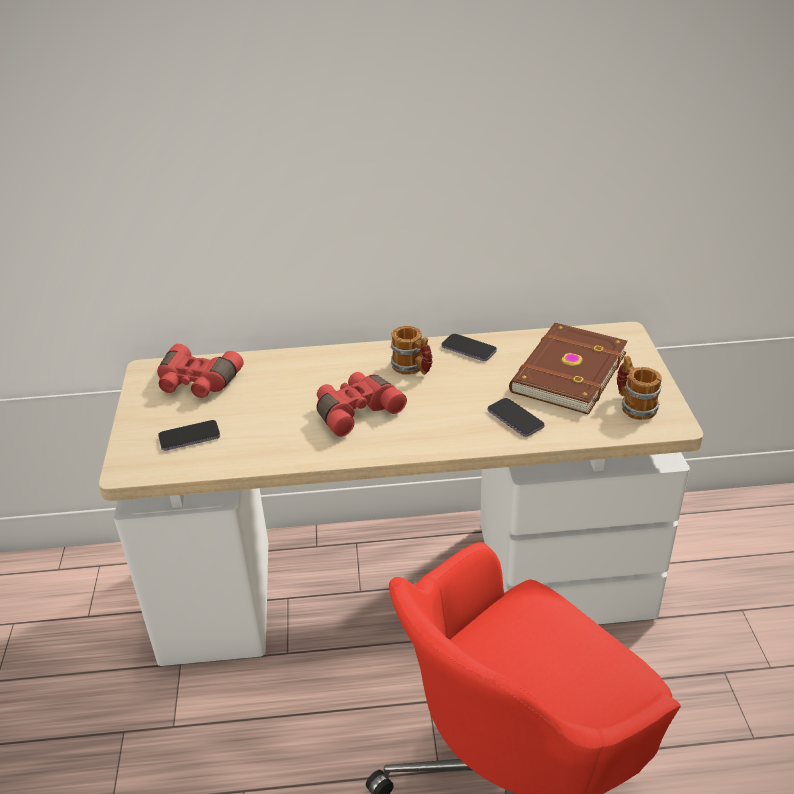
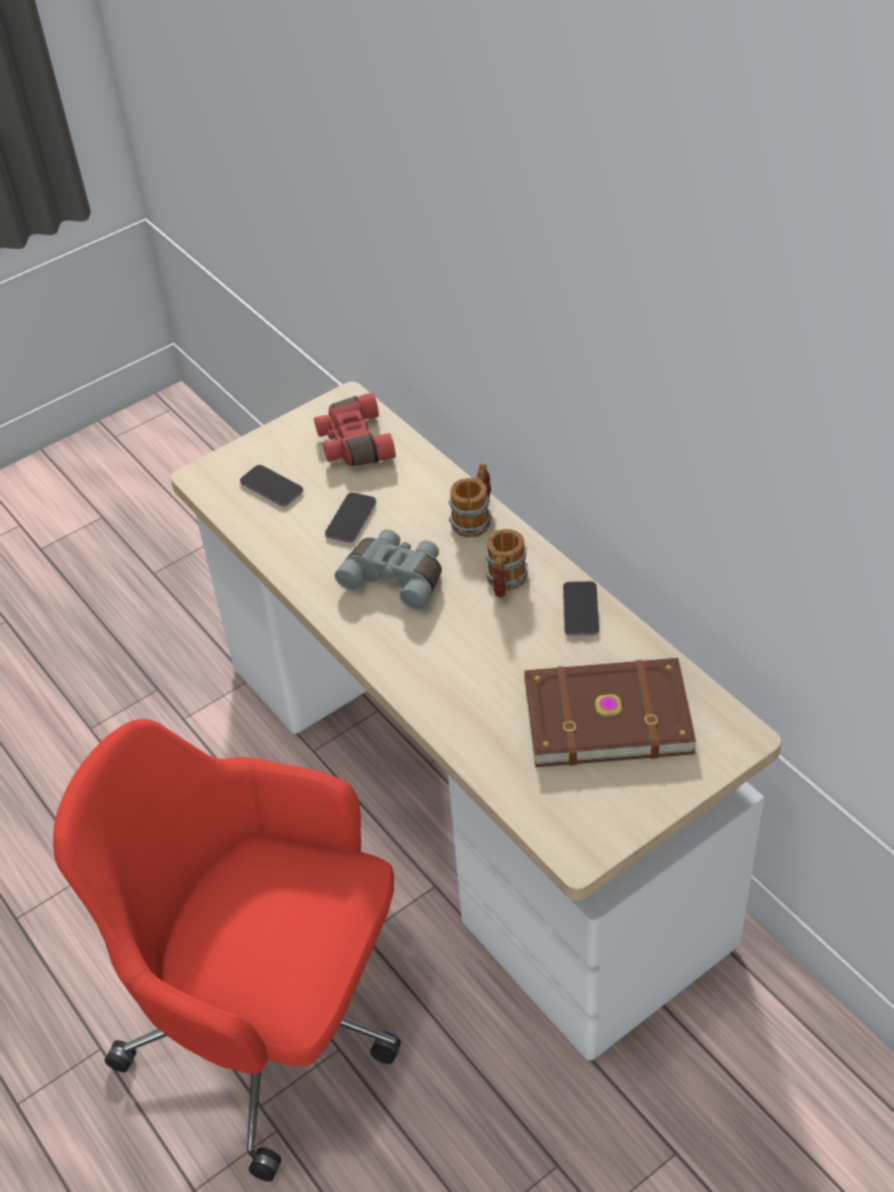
camera: 60 degrees right, 10 degrees up
(356, 411) = (397, 577): red binoculars -> grey binoculars
(515, 419) = (479, 708): phone -> phone (351, 519)
(634, 405) = (587, 802): mug -> mug (475, 518)

